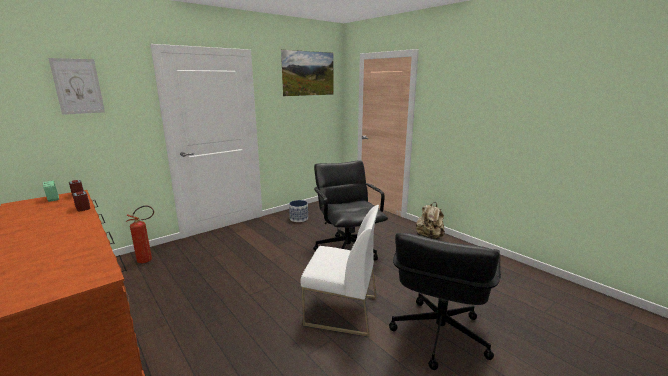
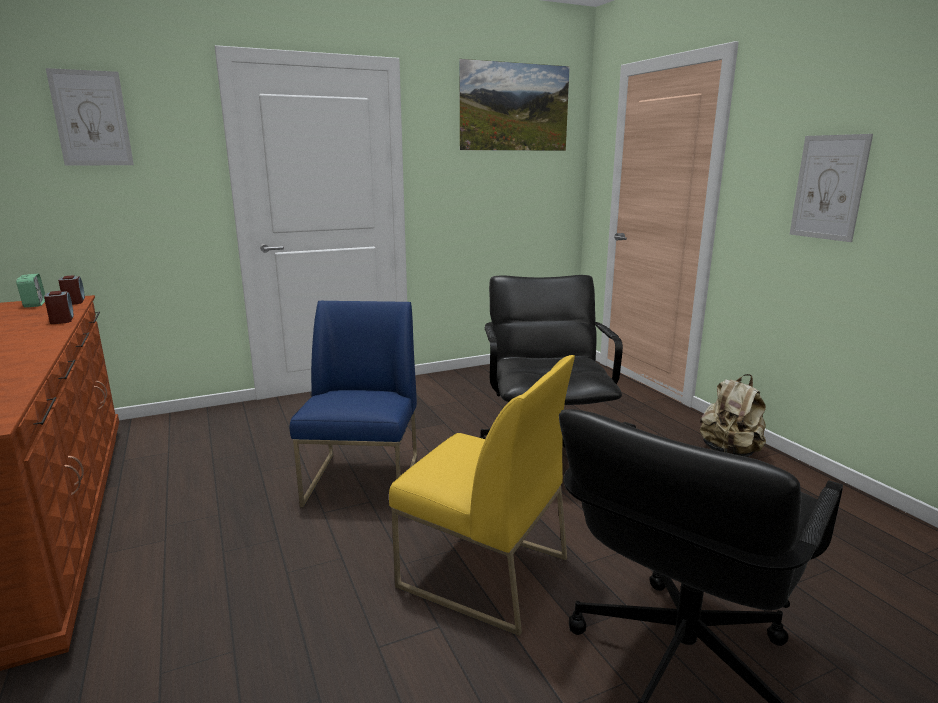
camera: 15 degrees right, 0 degrees up
(148, 260) = (189, 428): fire extinguisher -> none
(263, 275) = (363, 481): none -> blue chair
(298, 218) = (473, 387): planter -> none
(341, 311) = (482, 572): white chair -> yellow chair
(463, 117) = (828, 187): none -> picture

